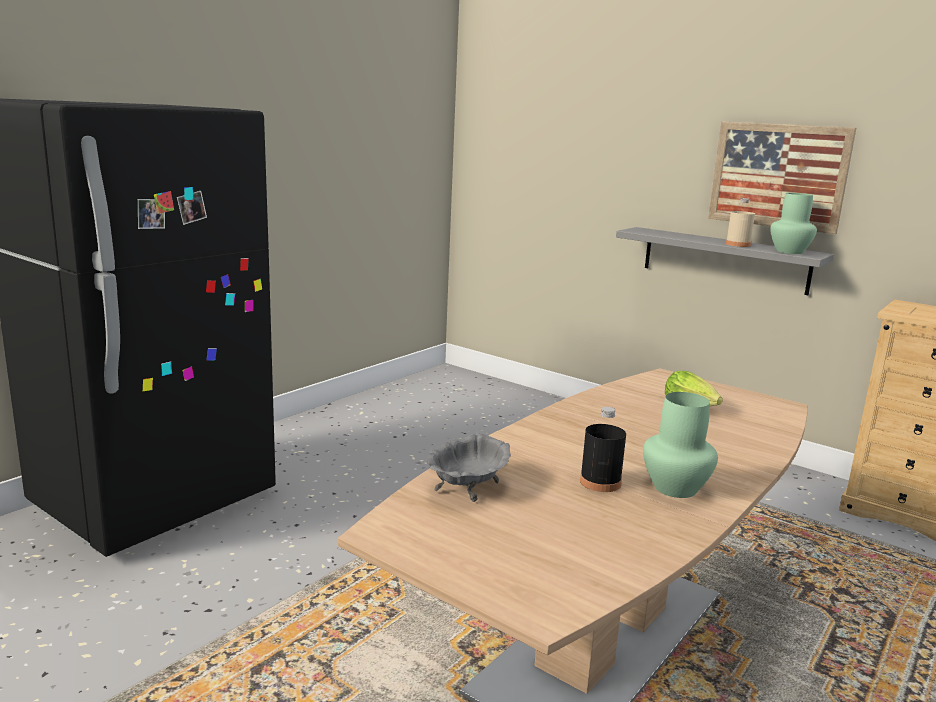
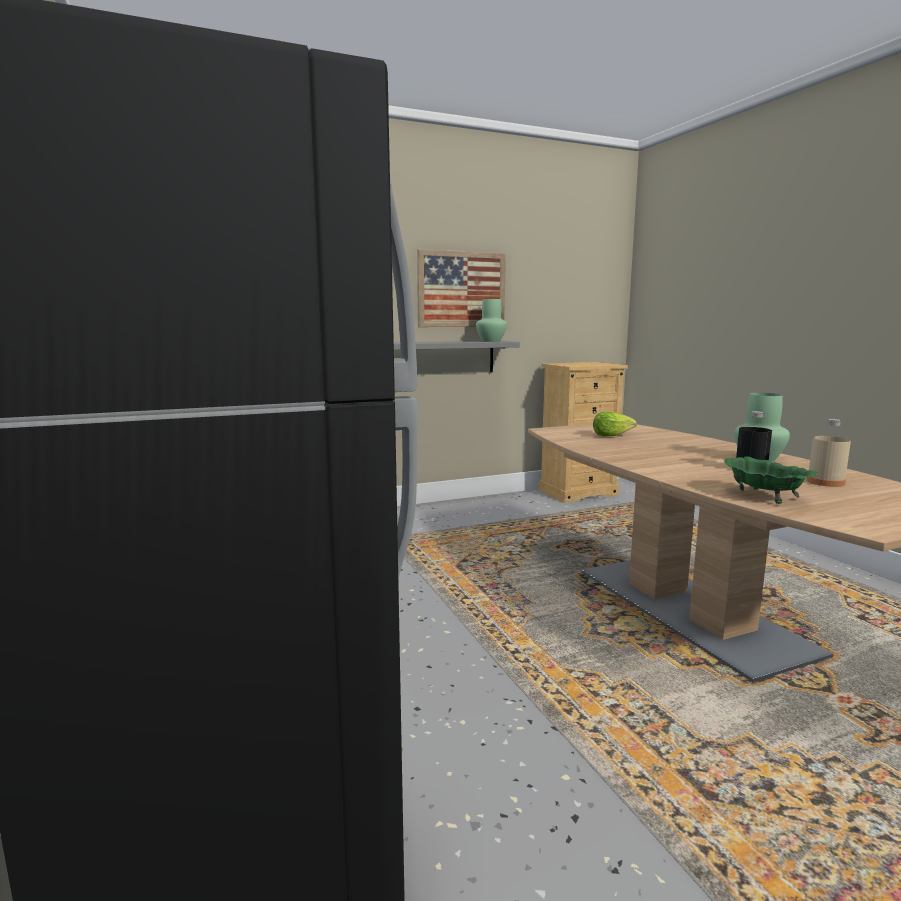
camera: 60 degrees left, 5 degrees down
(467, 486) = (764, 496): grey bowl -> green bowl
(738, 244) = (457, 341): beige bottle -> beige bottle (825, 482)

